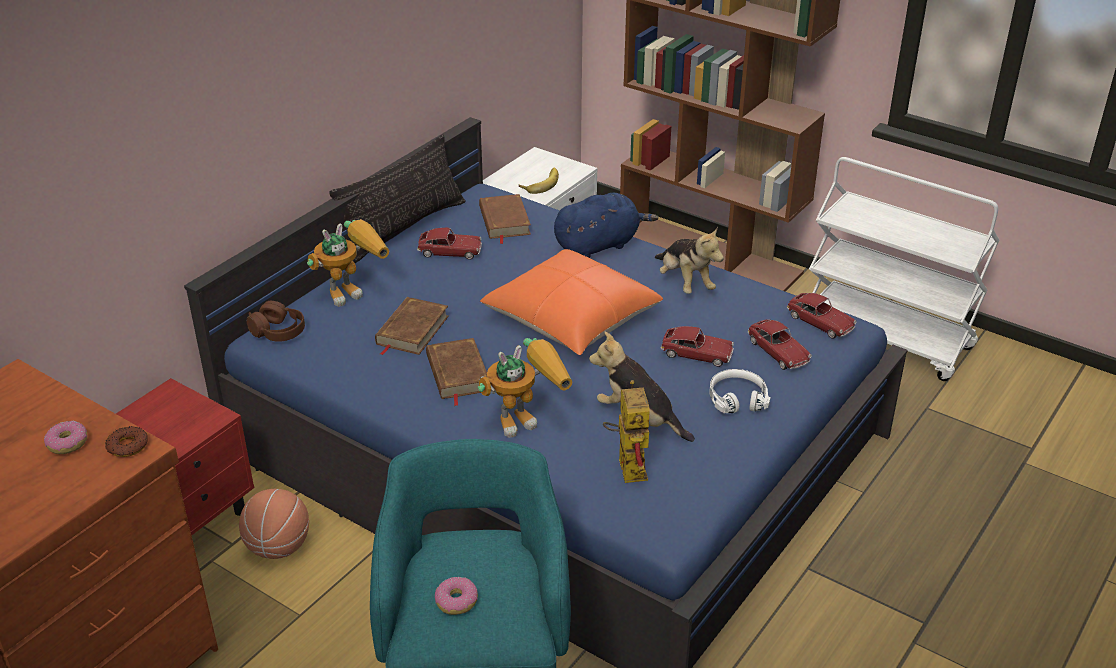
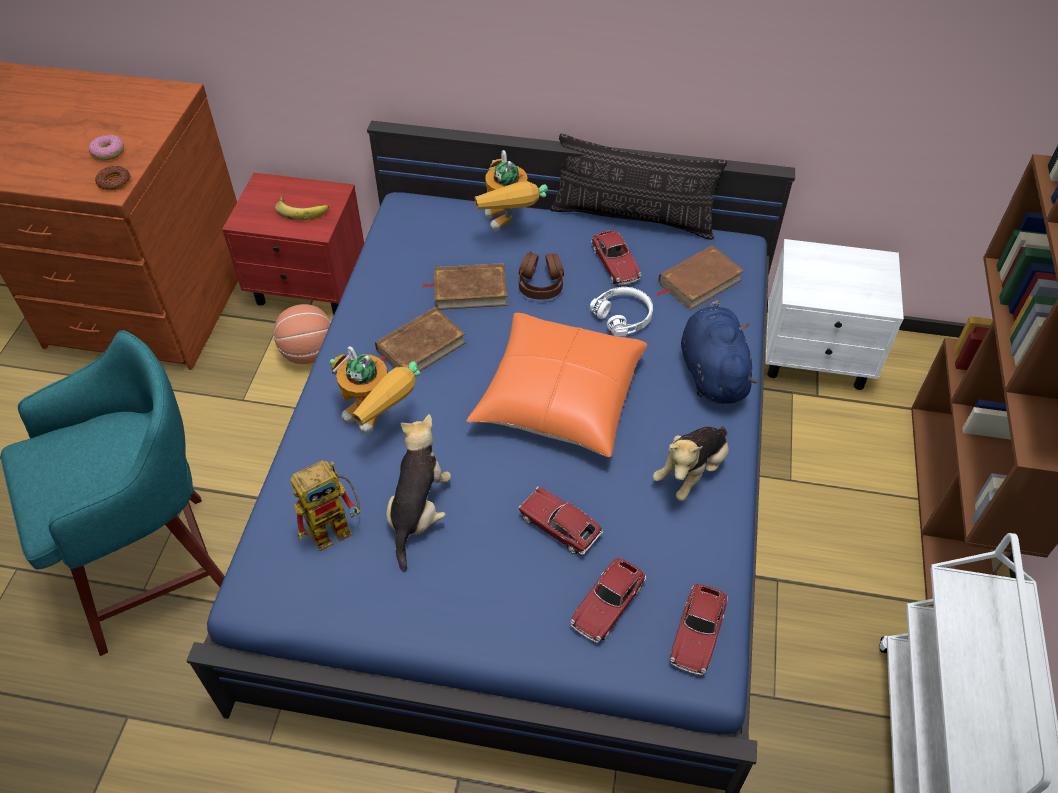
camera: 65 degrees right, 15 degrees up
(278, 331) = (419, 210): brown headphones -> brown headphones (541, 284)
(353, 290) = (508, 227): toy robot -> toy robot turned 45 degrees clockwise
(456, 601) = (67, 459): donut -> none
(540, 183) = (827, 285): banana -> banana (302, 209)
(599, 245) = (712, 372): blue plush toy -> blue plush toy turned 135 degrees counterclockwise
(696, 354) = (559, 526): toy car -> toy car turned 135 degrees clockwise
(737, 398) = (498, 589): white headphones -> white headphones (624, 316)

